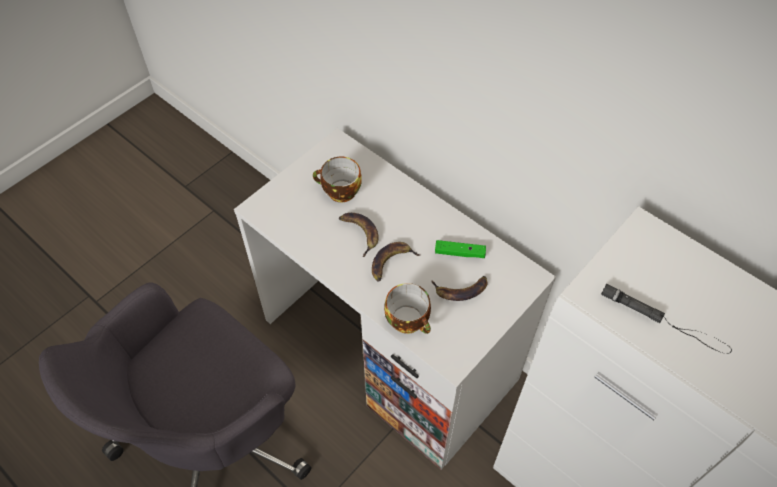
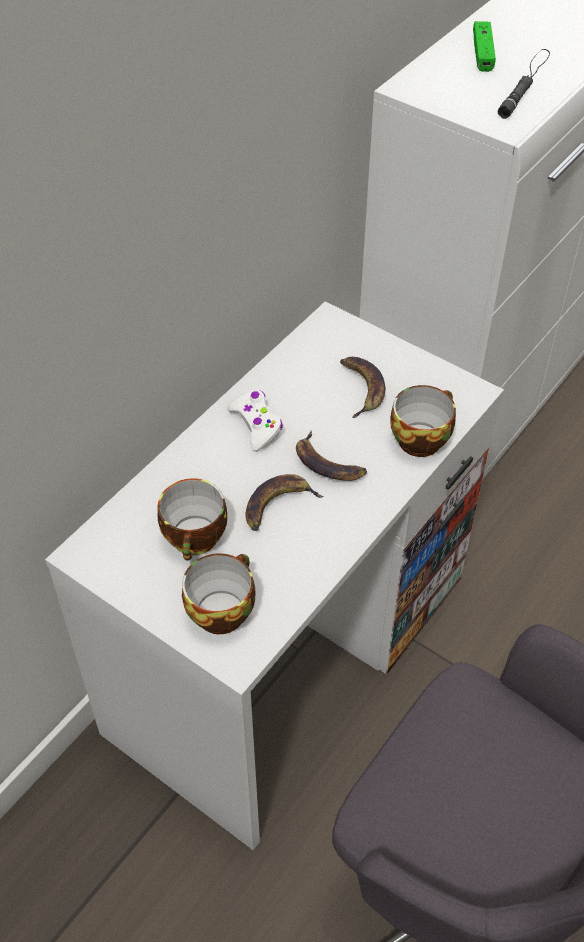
camera: 95 degrees left, 5 degrees down
(289, 202) = (221, 609): none -> cup
(429, 226) = (256, 425): none -> white game controller
(459, 253) = (301, 390): green game controller -> green game controller (482, 53)

